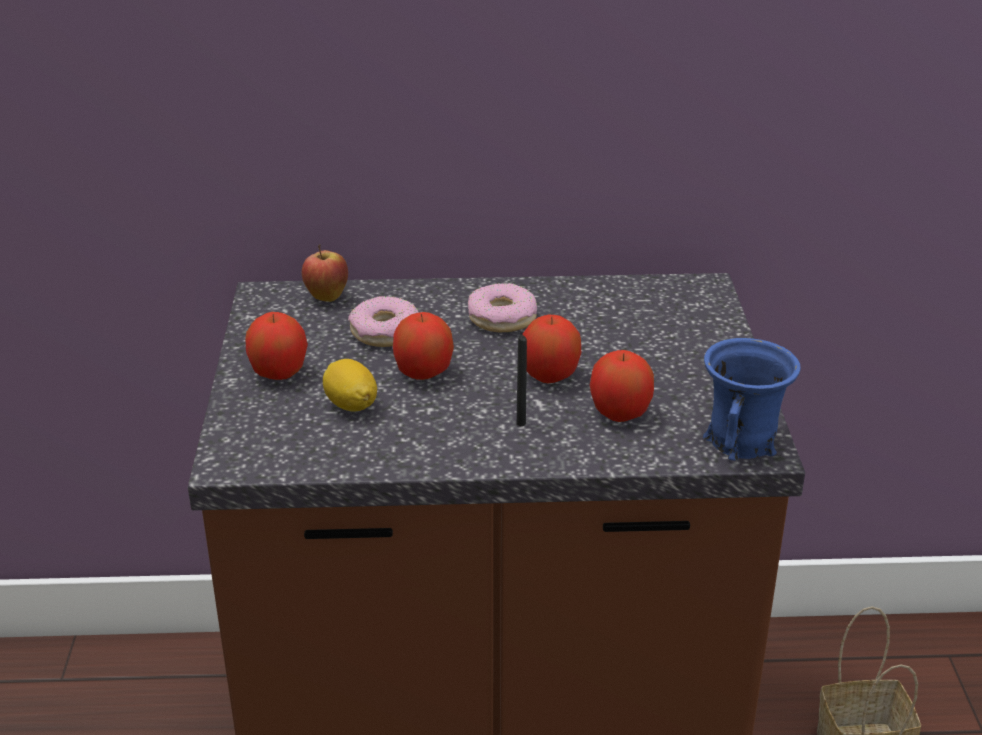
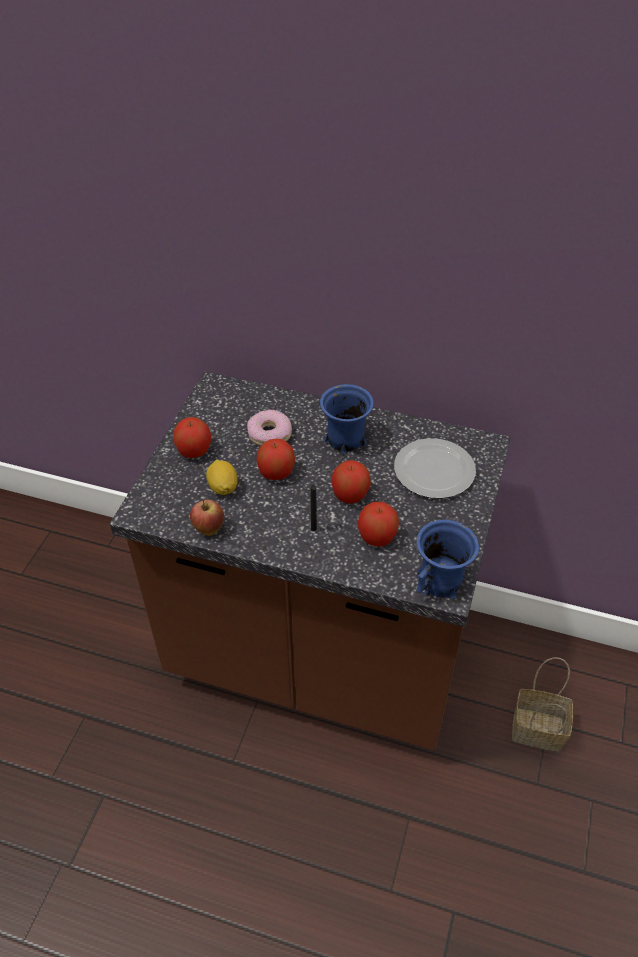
camera: 20 degrees right, 15 degrees up
(326, 297) = (248, 397): apple -> apple (208, 529)
(502, 318) = (344, 440): donut -> blue mug
(653, 327) = (435, 472): none -> plate

